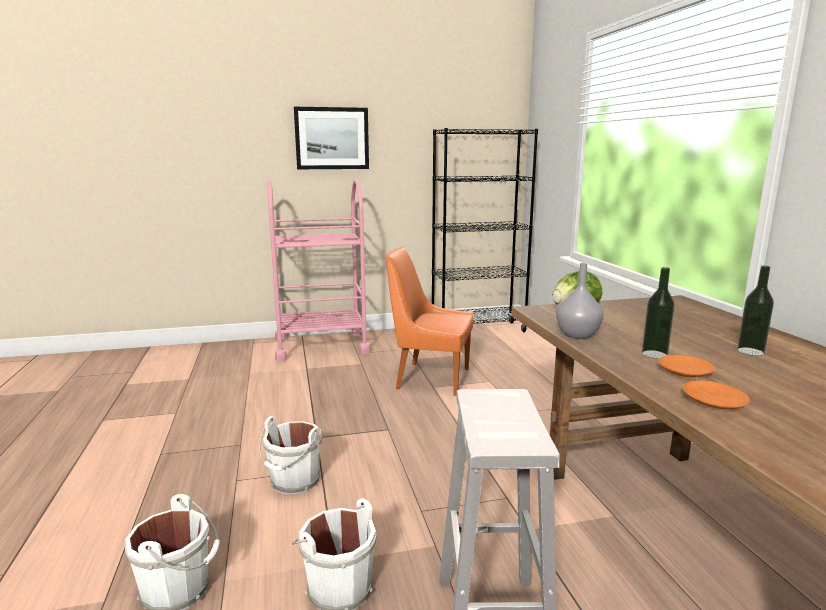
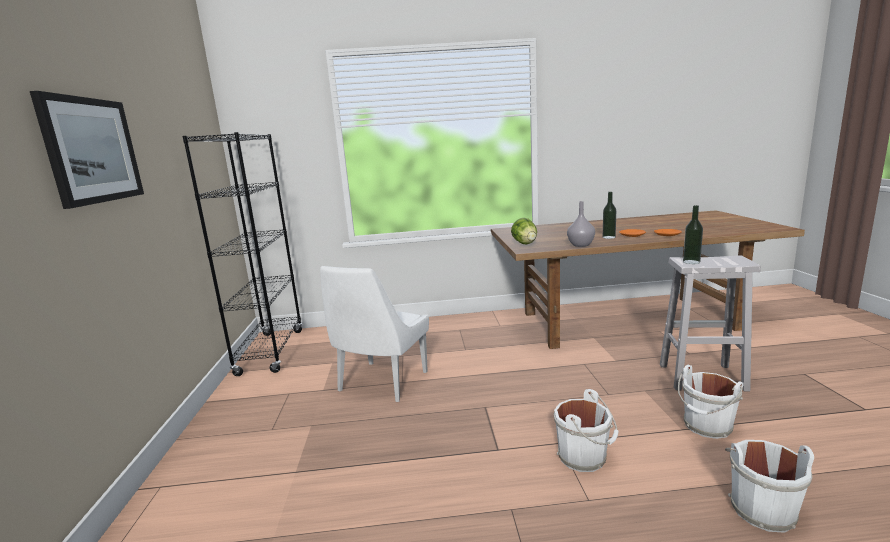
camera: 80 degrees left, 0 degrees up
(321, 346) = (214, 463): pink cart -> none
(430, 378) = (381, 383): orange chair -> white chair
(750, 351) = (596, 227): bottle -> bottle (691, 262)

